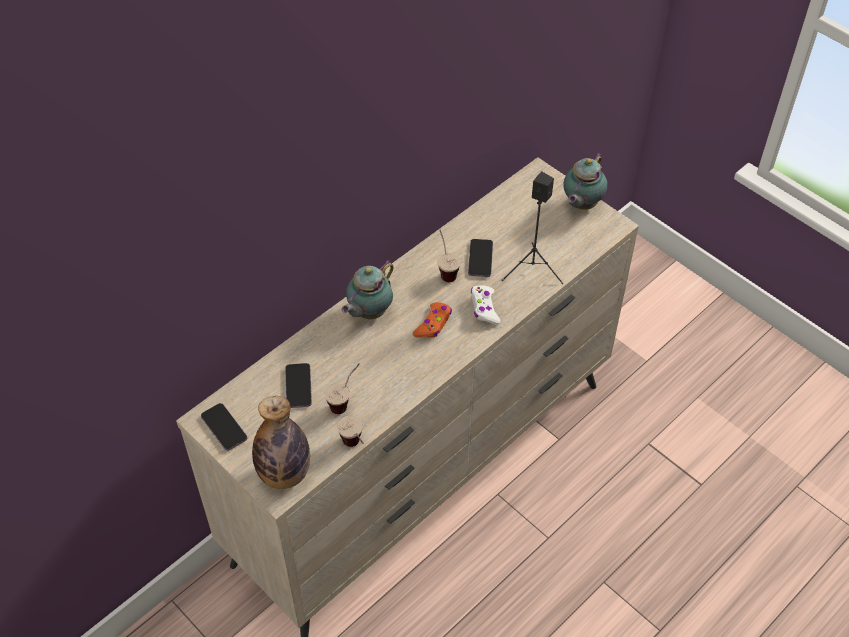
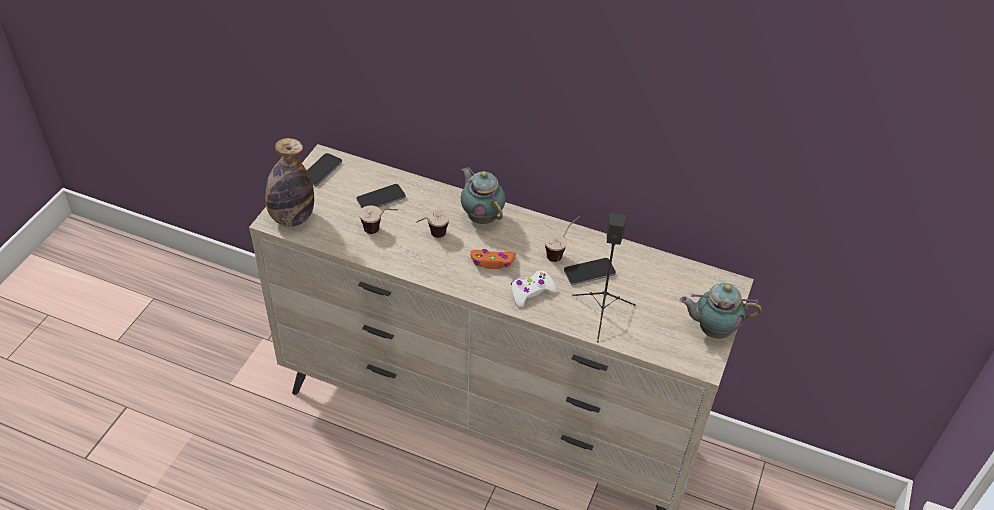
camera: 65 degrees right, 5 degrees down
(355, 448) = (335, 251): cup -> cup (432, 237)
(368, 312) = (481, 216): teapot -> teapot turned 45 degrees clockwise

